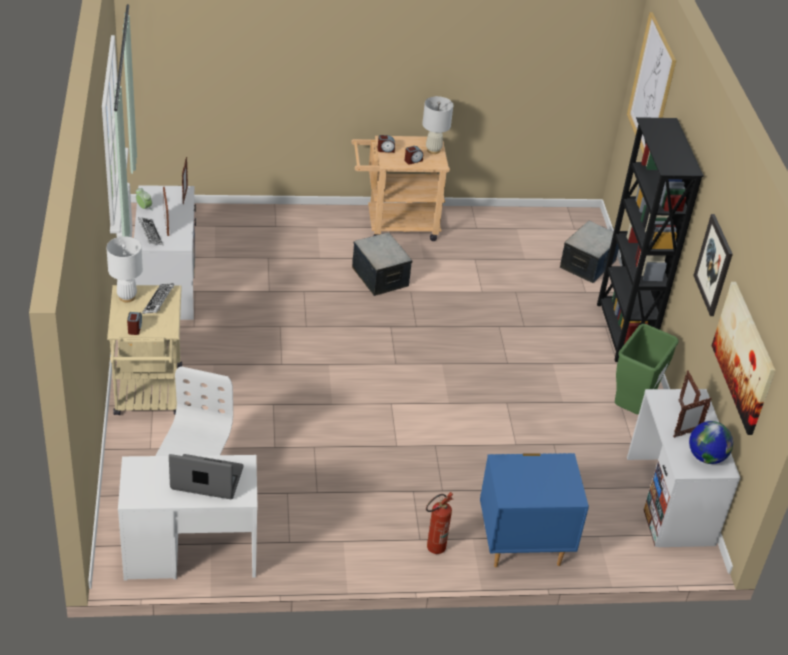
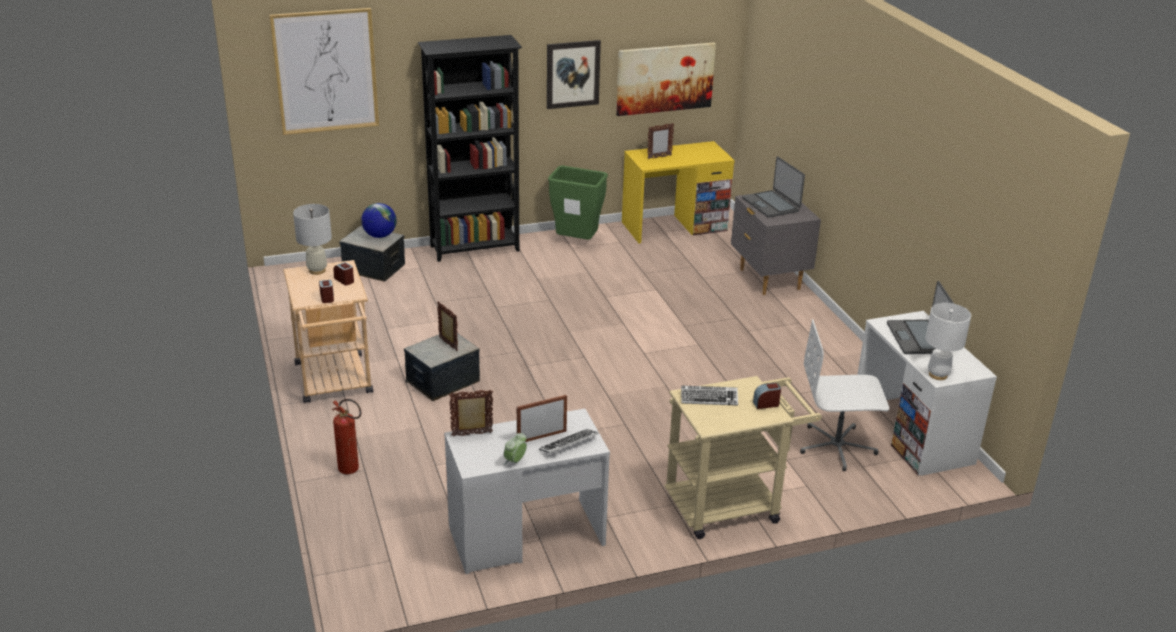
camera: 100 degrees left, 10 degrees down
(127, 297) = (717, 421): white table lamp -> white table lamp (938, 375)
(432, 549) = (805, 316): fire extinguisher -> fire extinguisher (352, 470)
(523, 546) = (769, 279): blue nightstand -> grey nightstand
(544, 476) = (771, 205): none -> laptop
(670, 500) = (674, 226): white desk -> yellow desk
(686, 433) = (682, 156): picture frame -> picture frame (448, 344)
(706, 457) = (702, 150): globe -> globe (379, 236)

